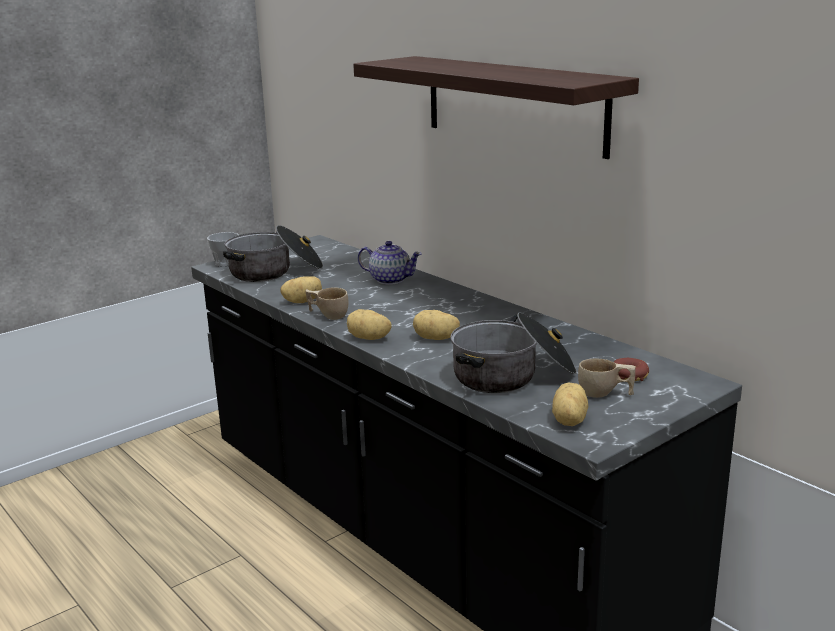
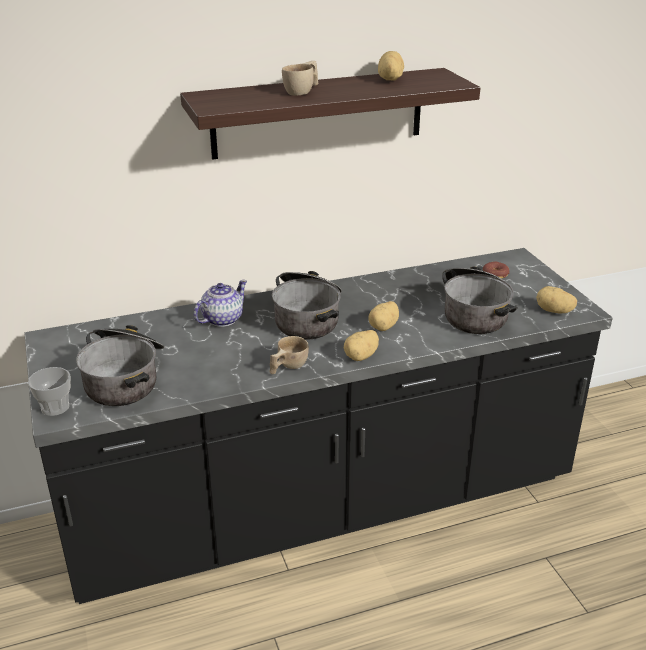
camera: 70 degrees left, 10 degrees up
(302, 301) = (237, 375): potato -> potato (389, 79)
(424, 307) = (308, 317): none -> cooking pot
(605, 394) = (519, 289): beige cup -> beige cup (303, 91)

